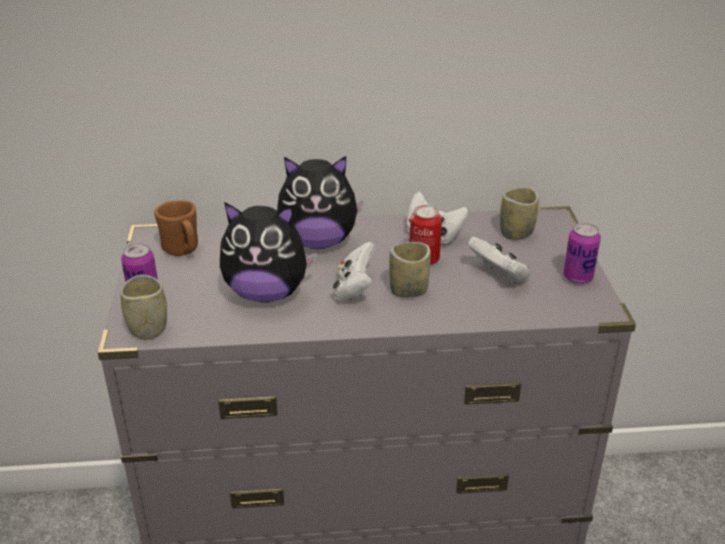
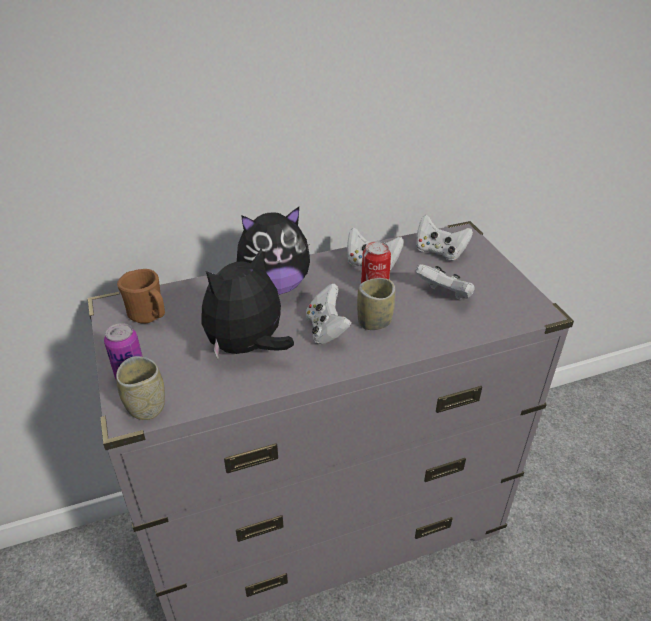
camera: 15 degrees left, 5 degrees up
(267, 293) = (248, 347): plush toy -> plush toy turned 150 degrees clockwise
(516, 233) = (439, 251): cup -> white game controller
(577, 277) = (508, 285): can -> none

